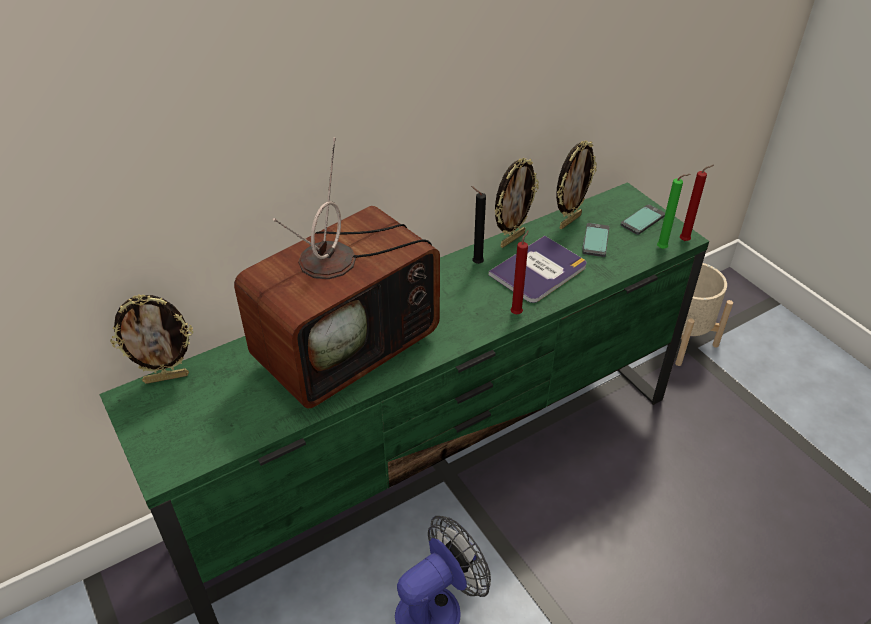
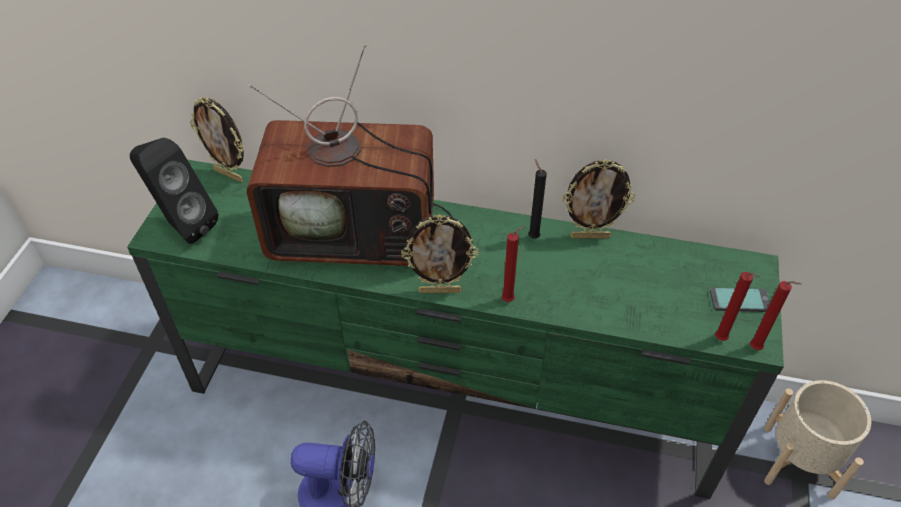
camera: 45 degrees right, 5 degrees up
(180, 445) = (183, 226): none -> black speaker
(538, 270) = (576, 278): book -> none
(569, 221) = (665, 254): picture frame -> picture frame (440, 290)
(595, 240) = (664, 288): phone -> none
(663, 249) = (722, 340): green candle -> red candle

